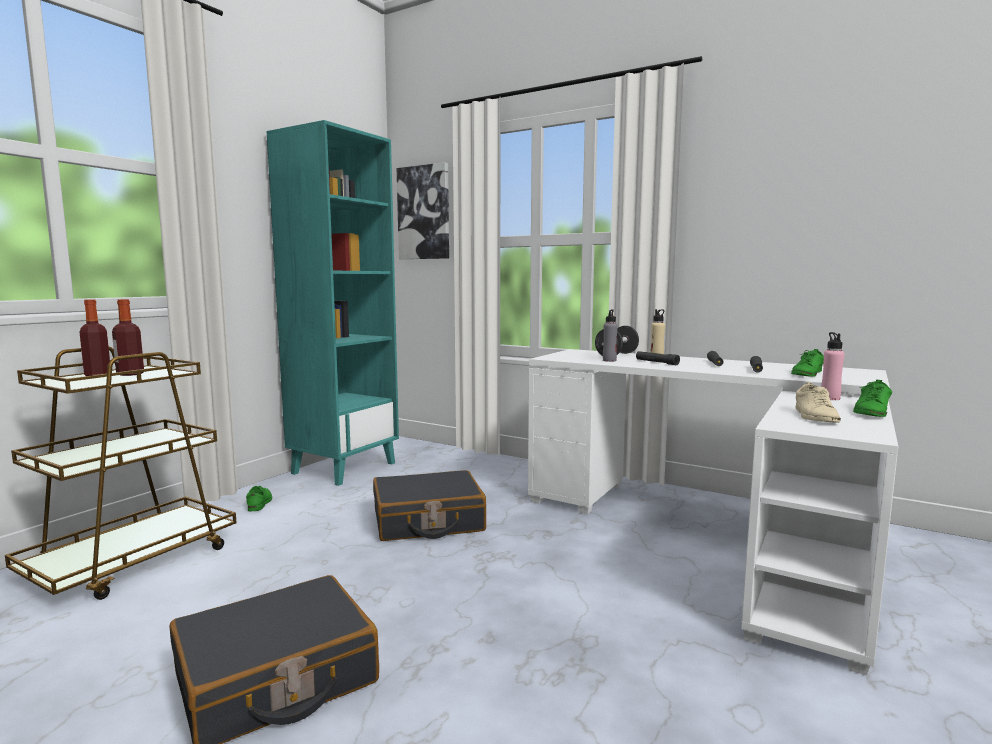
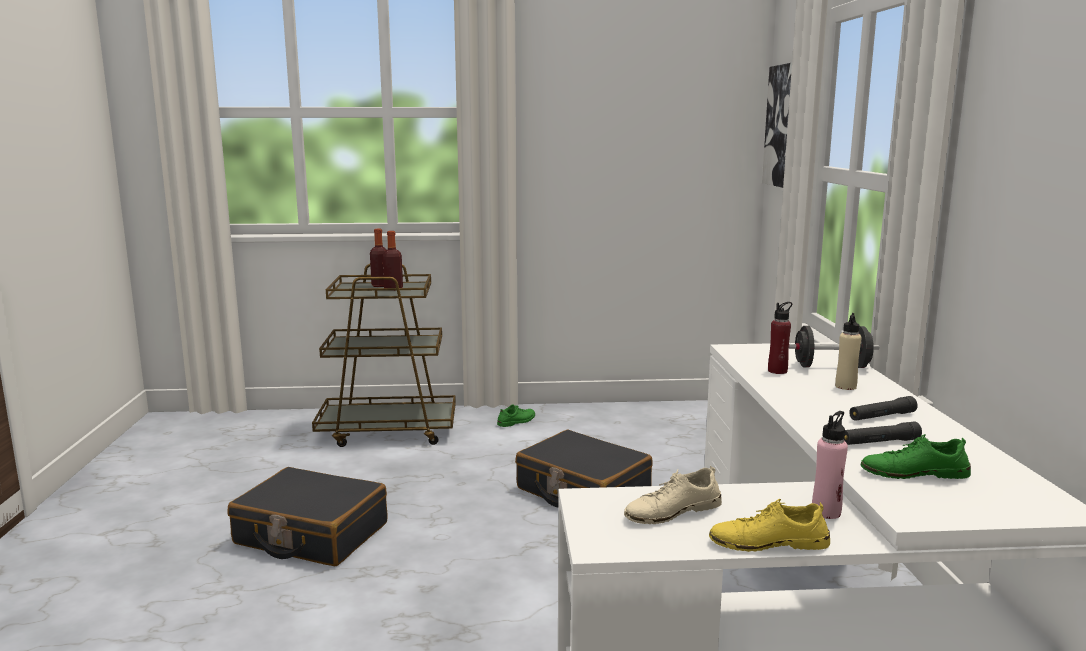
camera: 55 degrees right, 5 degrees up
(344, 468) = (630, 415): turquoise bookcase -> none
(609, 360) = (777, 371): grey bottle -> red bottle
(656, 362) = (815, 390): black flashlight -> none
(872, 412) = (768, 542): green shoe -> yellow shoe

